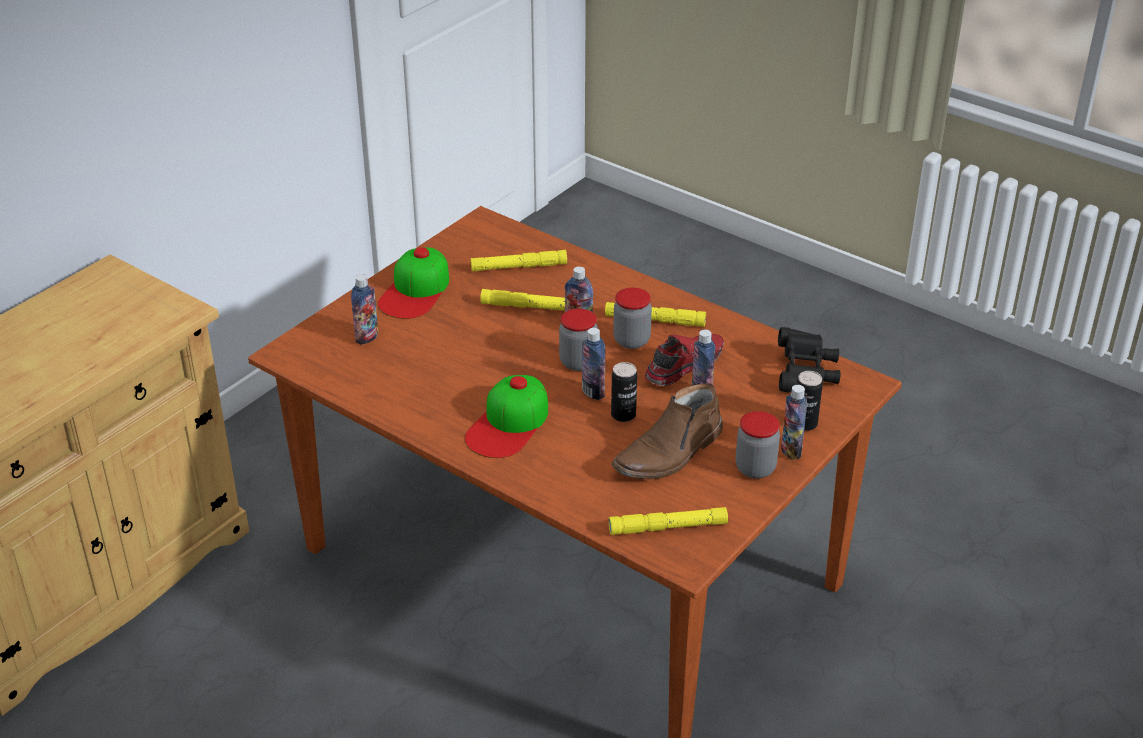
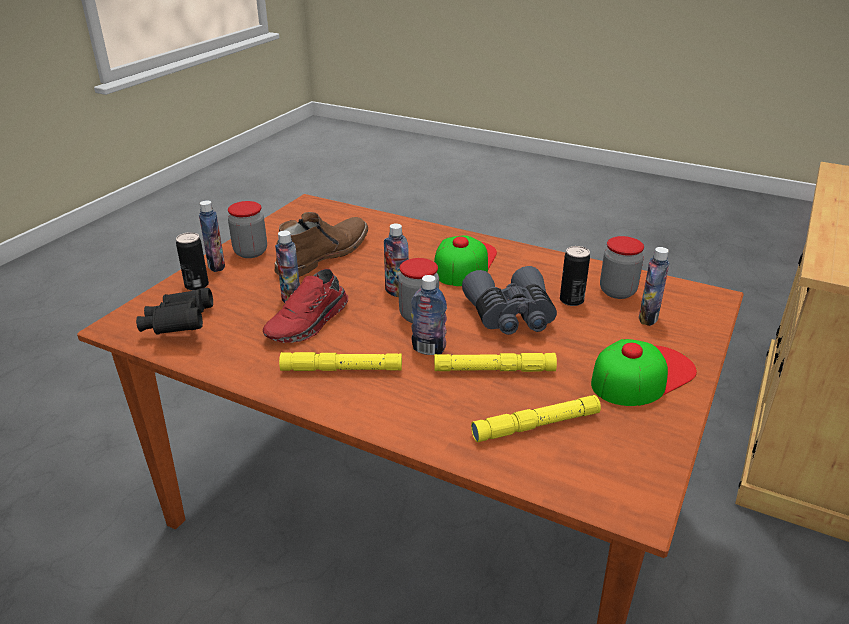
camera: 170 degrees right, 5 degrees down
(415, 291) = (642, 375): cap -> cap turned 45 degrees clockwise
(491, 353) = (511, 316): none -> grey binoculars
(623, 415) = (365, 277): can -> can (571, 300)
(631, 340) = (366, 343): jar -> jar (617, 291)
(668, 527) = (322, 217): yellow flashlight -> none

